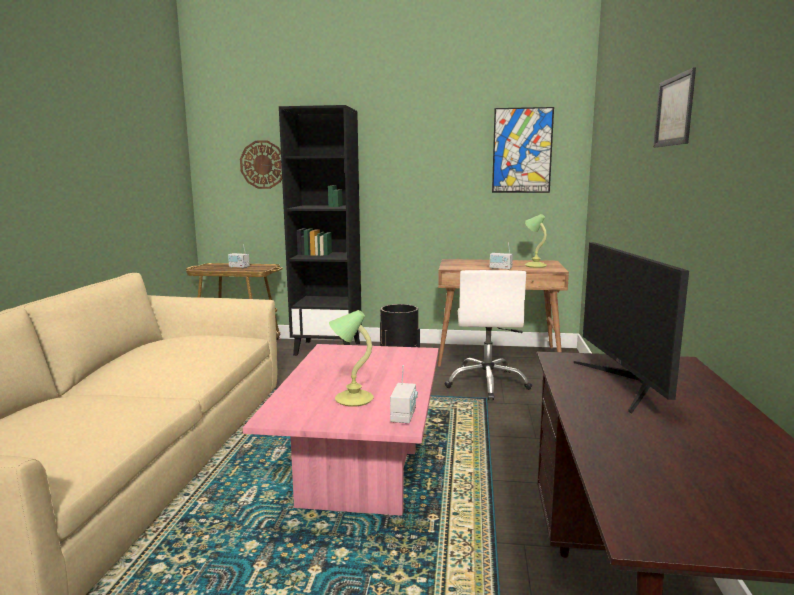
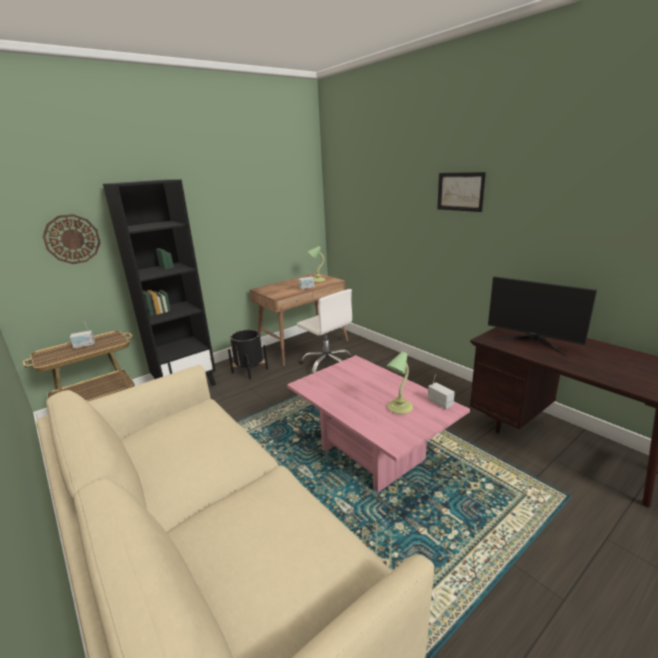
camera: 45 degrees left, 10 degrees up
(522, 150) = (287, 202): picture -> none

